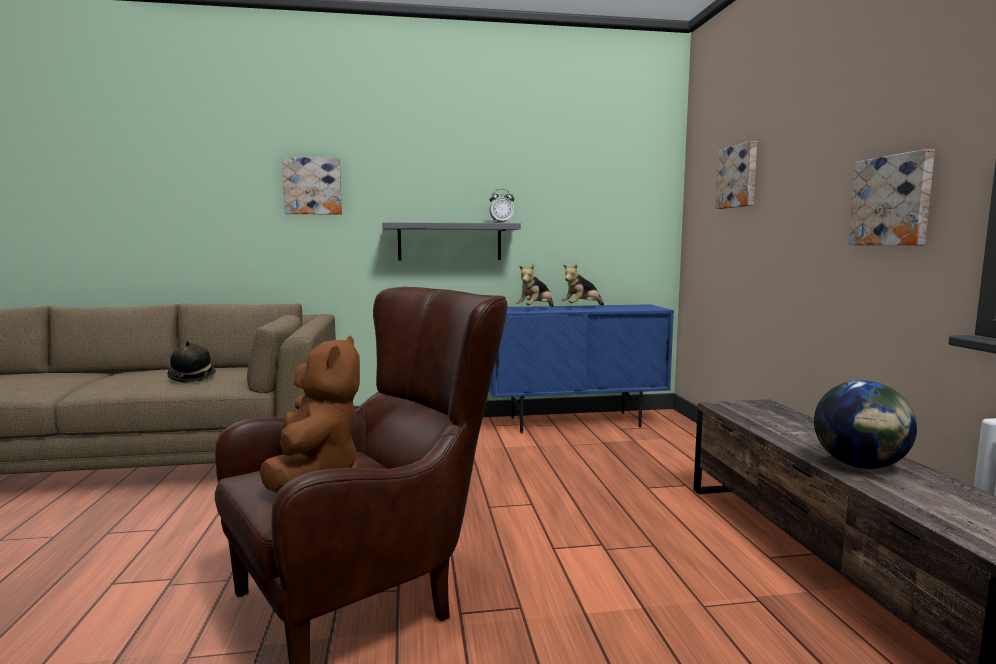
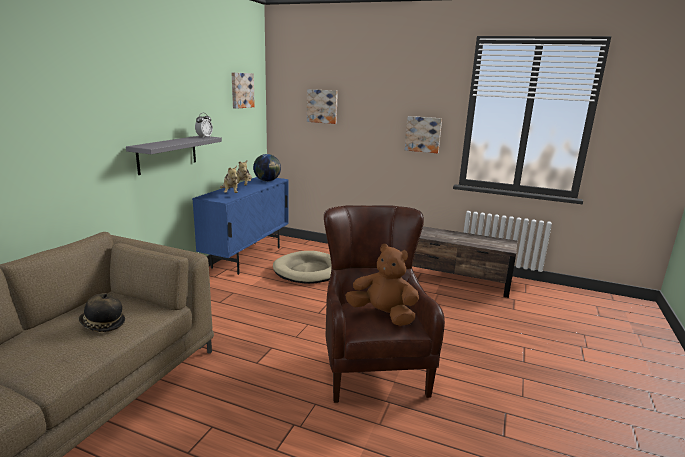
camera: 60 degrees left, 10 degrees up
(313, 186) = (68, 119): picture -> picture (241, 90)
(611, 462) = (309, 271): none -> beige dog bed
(860, 465) = (446, 236): globe -> globe (267, 181)

